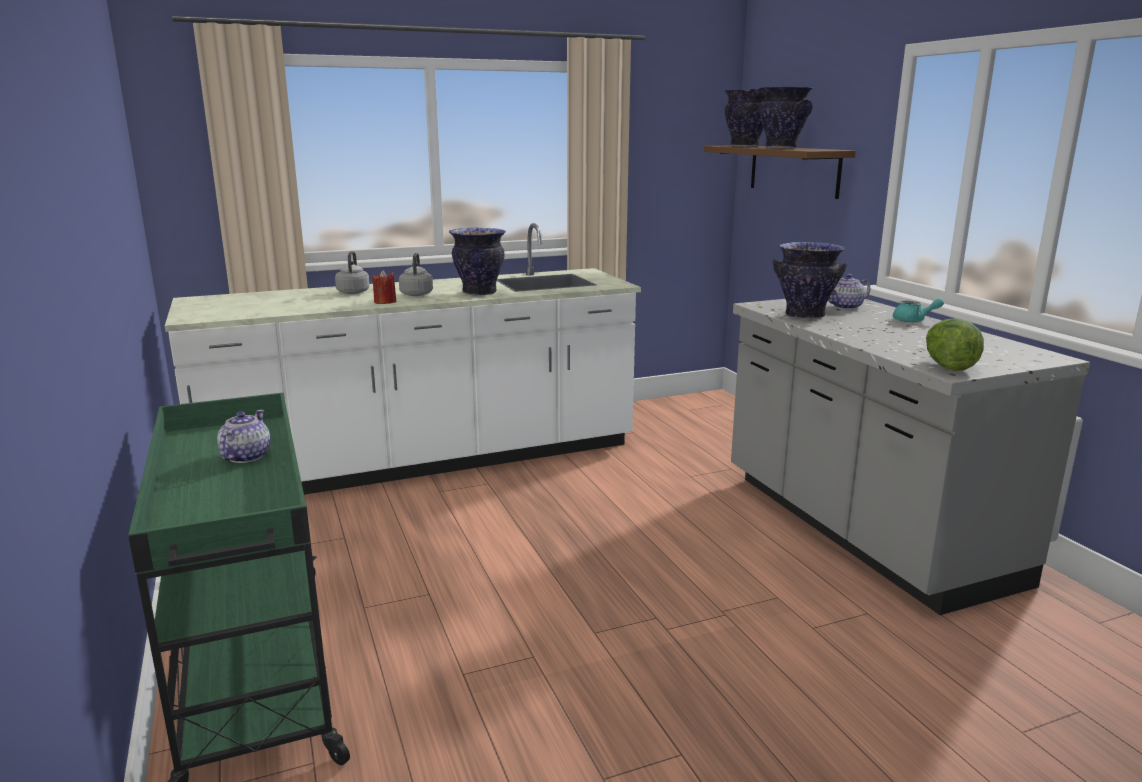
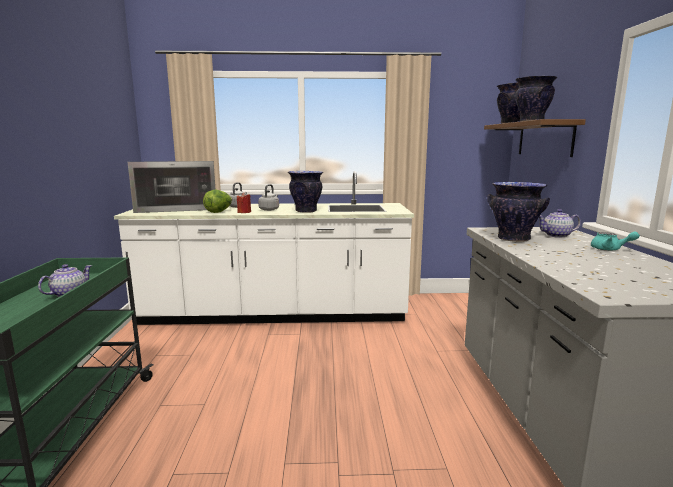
camera: 20 degrees right, 5 degrees down
(253, 302) = (178, 208): none -> microwave
(948, 366) = (609, 289): lettuce -> lettuce (219, 212)

